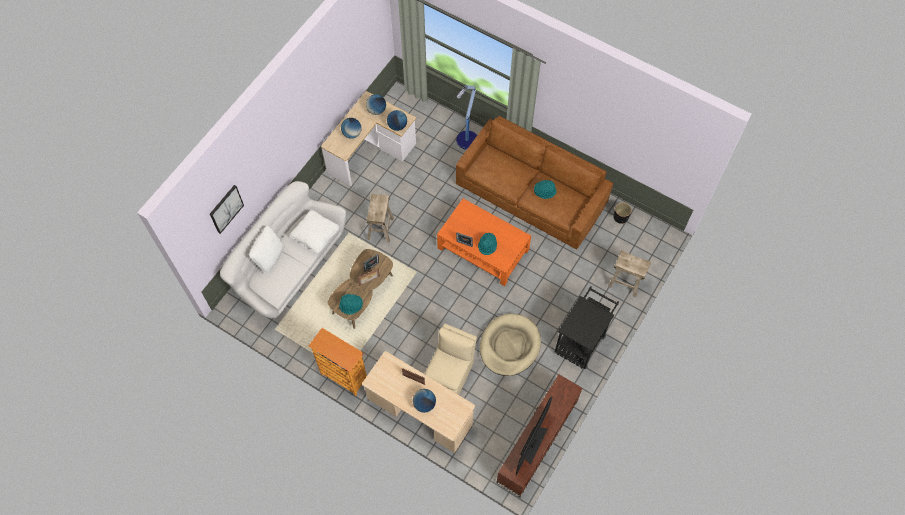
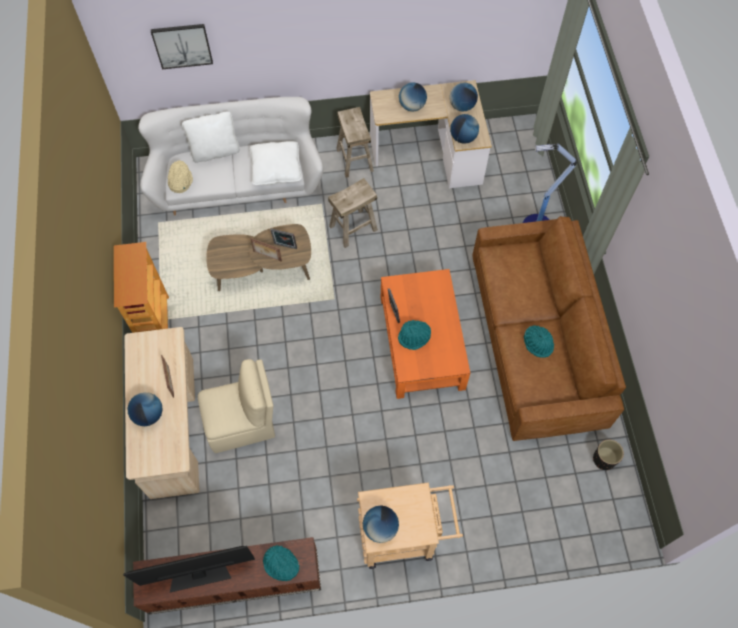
camera: 50 degrees right, 0 degrees up
(273, 291) = (180, 181): none -> beige hat
(351, 306) = (226, 262): turquoise hat -> turquoise hat (281, 564)
(509, 346) = (328, 460): beige dog bed -> none
(582, 340) = (404, 535): black cart -> beige cart
(585, 334) = (380, 528): none -> globe
(625, 282) = (524, 530): beige stool -> beige stool (354, 159)

